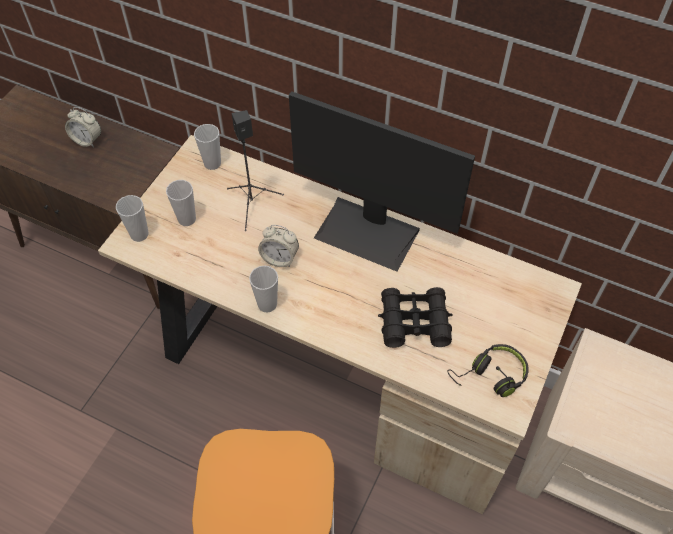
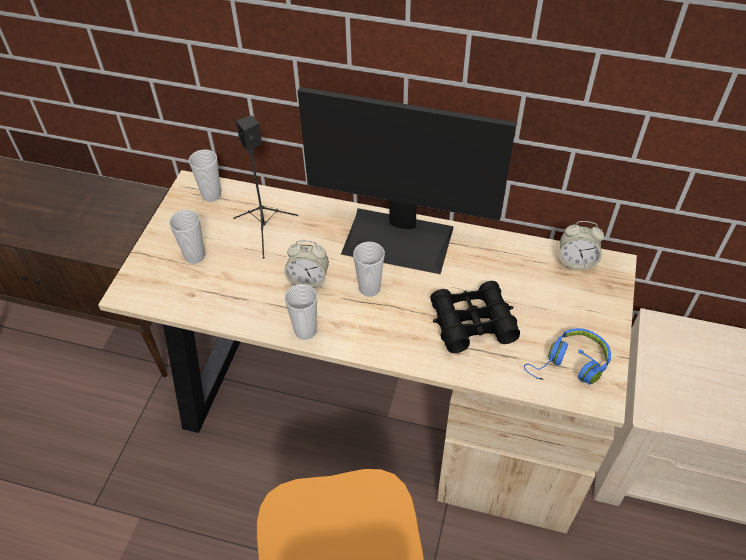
camera: 10 degrees left, 5 degrees down
(87, 140) = (63, 196): alarm clock -> alarm clock (576, 262)
(139, 234) = (143, 280): cup -> cup (369, 288)
(490, 376) = (569, 365): black headphones -> blue headphones

